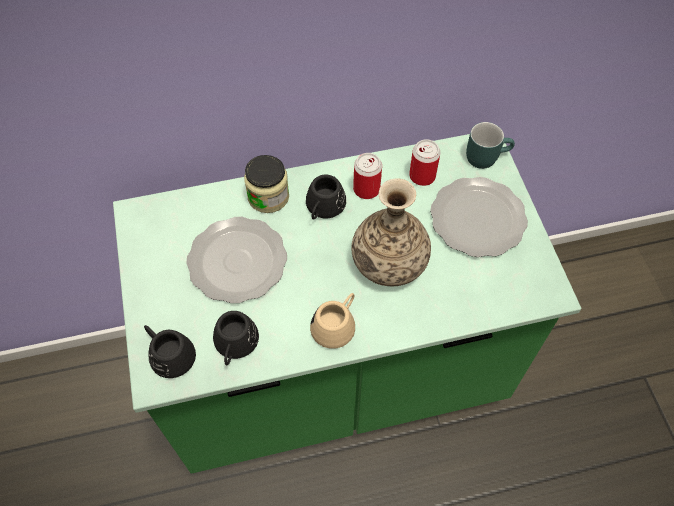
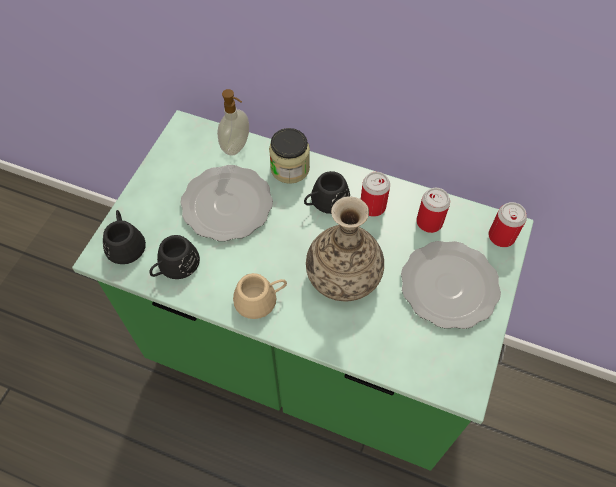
camera: 35 degrees right, 0 degrees up
(202, 204) = (237, 147): none -> soap dispenser
(485, 155) = (501, 236): turquoise mug -> can

